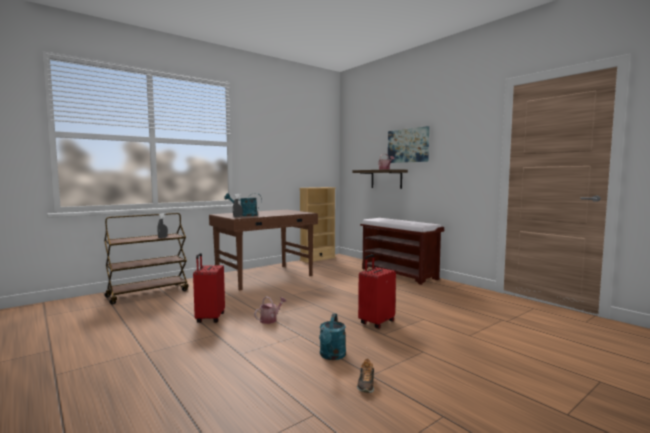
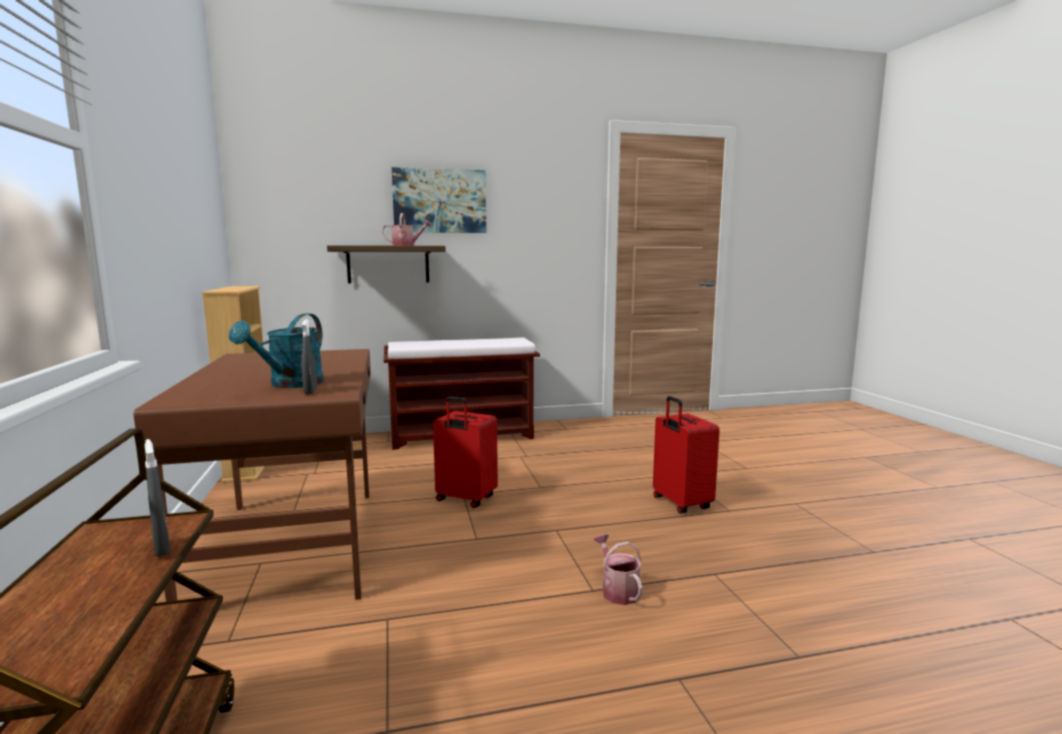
camera: 65 degrees left, 5 degrees up
(209, 318) = (557, 677): red suitcase -> red suitcase (465, 499)
(332, 356) = (810, 565): turquoise watering can -> none
(366, 384) = (902, 561): shoe -> none

